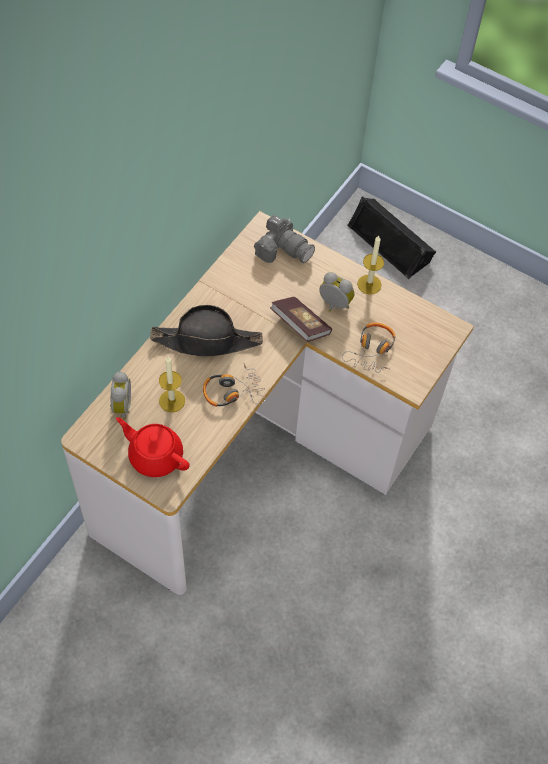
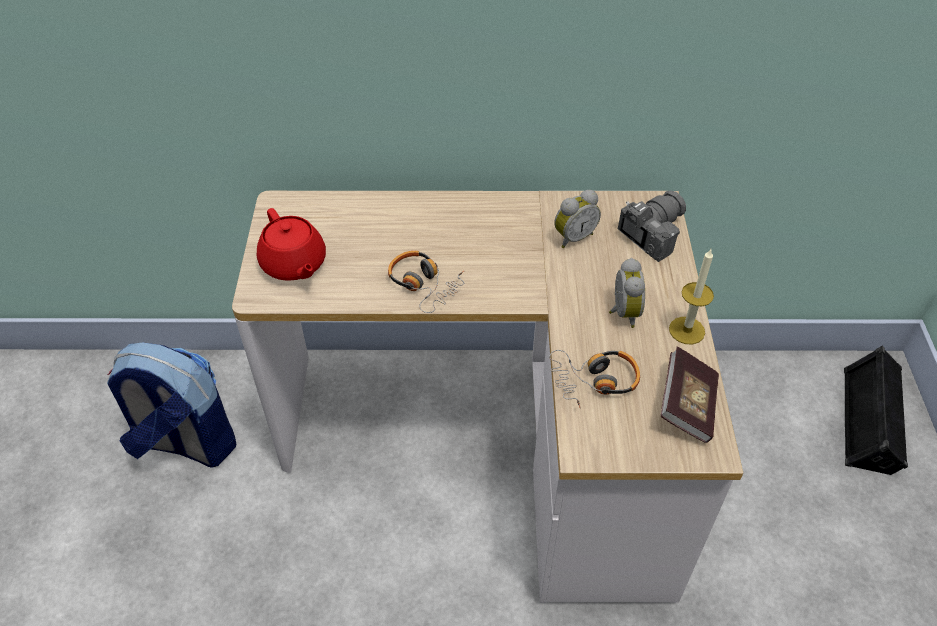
camera: 60 degrees right, 10 degrees down
(104, 651) = (185, 442): none -> backpack
(120, 406) = (334, 210): alarm clock -> alarm clock (573, 237)
(155, 456) = (294, 264): red teapot -> red teapot turned 150 degrees clockwise
(172, 401) = (371, 244): candle -> none
(207, 340) = (470, 233): black hat -> none
(283, 249) = (650, 233): camera -> camera turned 135 degrees counterclockwise
(300, 325) = (564, 297): book -> book (687, 405)

